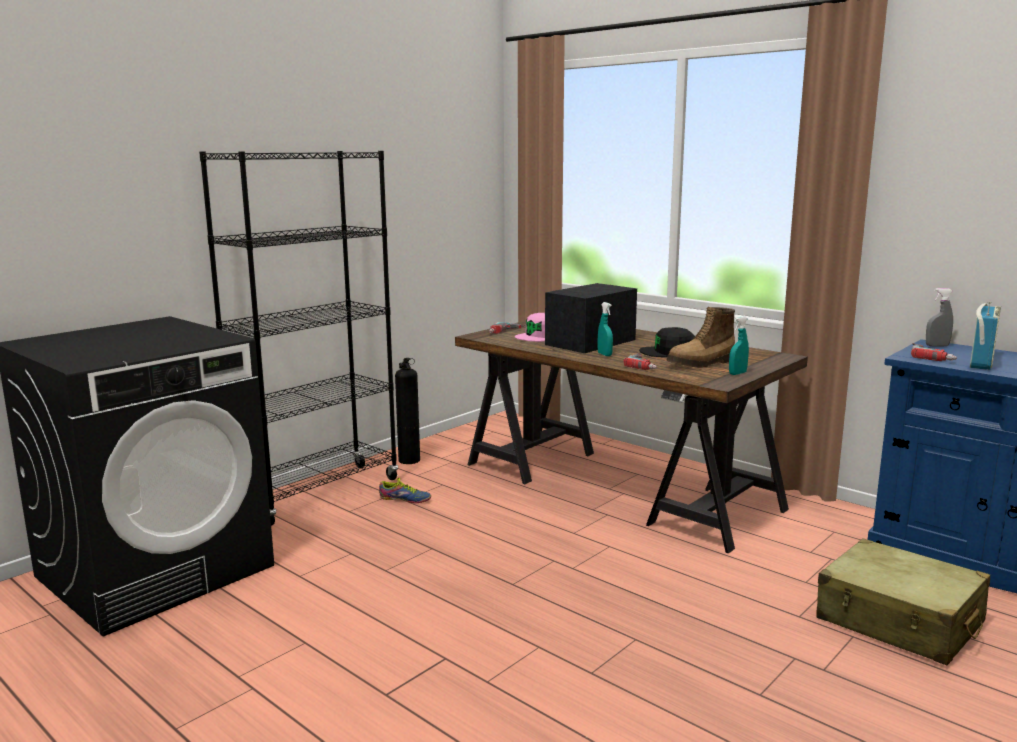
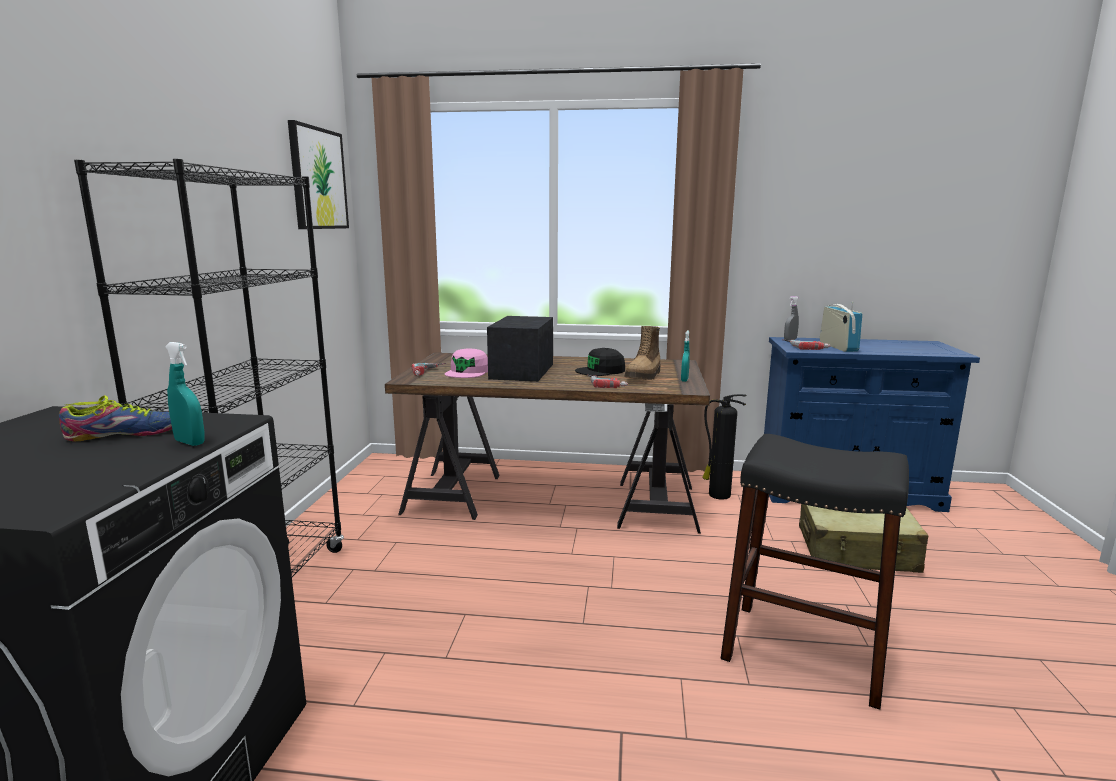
camera: 35 degrees left, 0 degrees up
(404, 500) = (375, 570): shoe -> shoe (126, 434)
(409, 460) = (330, 525): fire extinguisher -> fire extinguisher (718, 494)
(454, 142) = (318, 179): none -> picture
(604, 354) = (557, 380): turquoise spray bottle -> turquoise spray bottle (190, 442)
(681, 673) = (804, 652): none -> black stool

